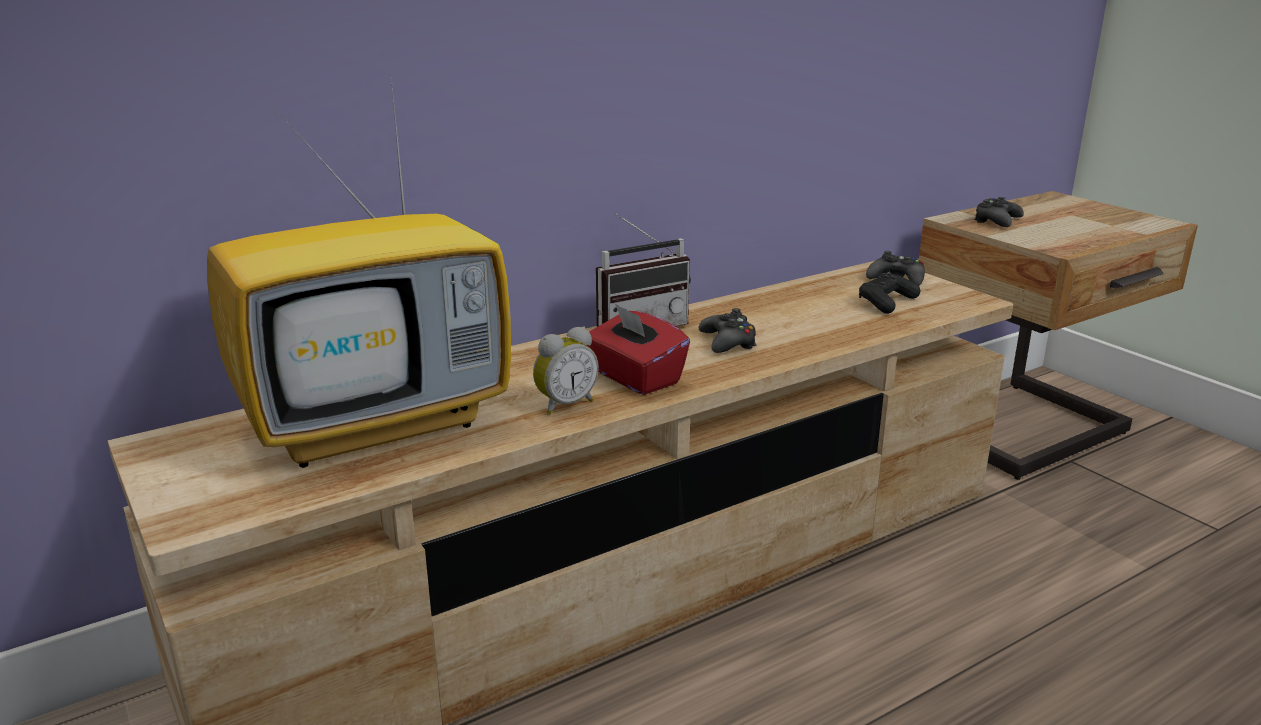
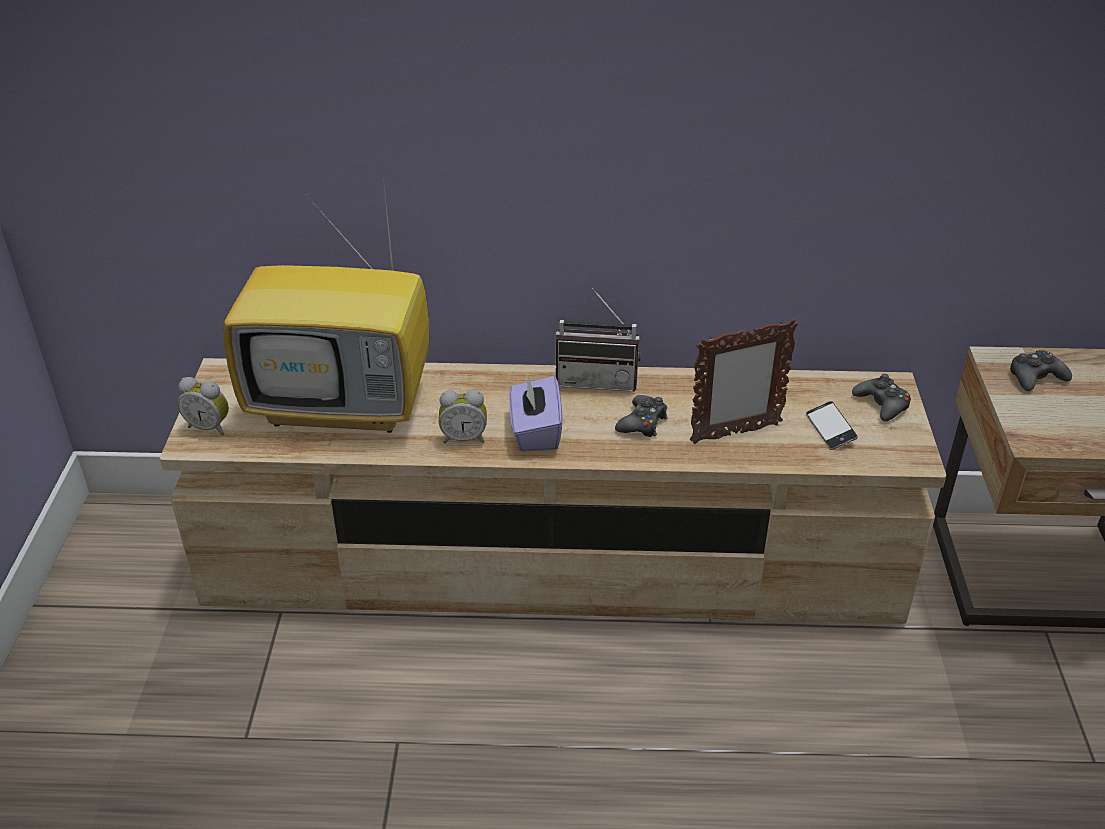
camera: 35 degrees right, 15 degrees up
(200, 498) = (210, 427): none -> alarm clock
(635, 378) = (535, 432): red tissue box -> purple tissue box
(818, 326) = (734, 433): none -> picture frame
(886, 302) = (830, 429): black game controller -> phone

